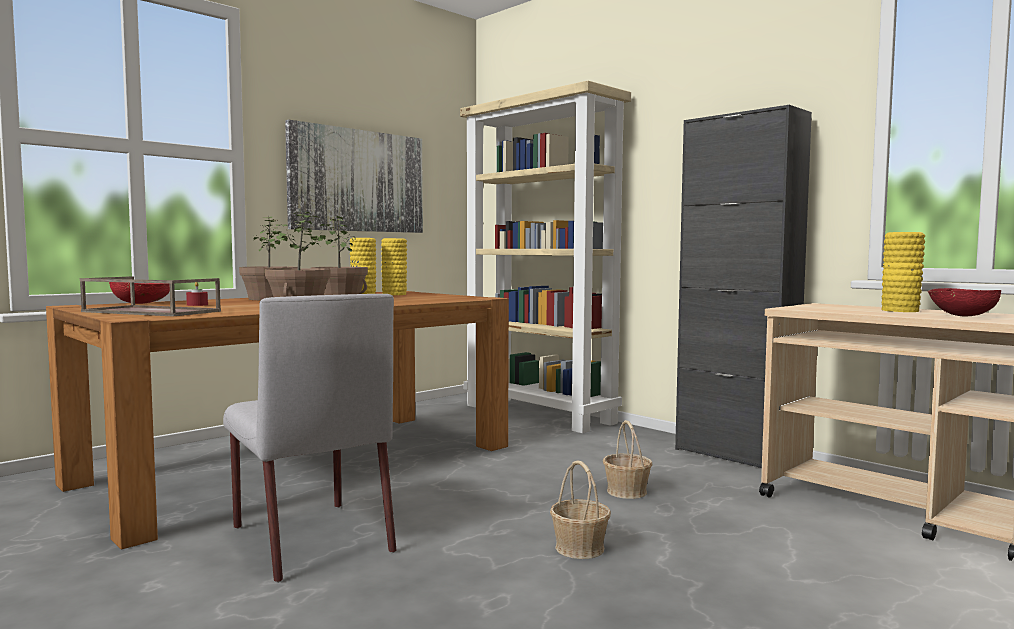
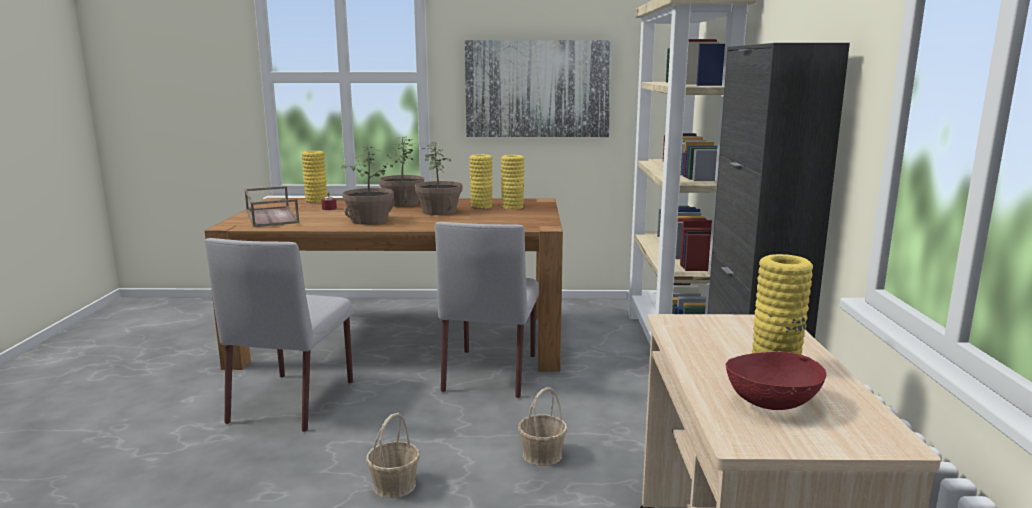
camera: 45 degrees right, 10 degrees up
(141, 303) = (316, 200): red bowl -> yellow vase
(454, 462) = (490, 372): none -> grey chair

